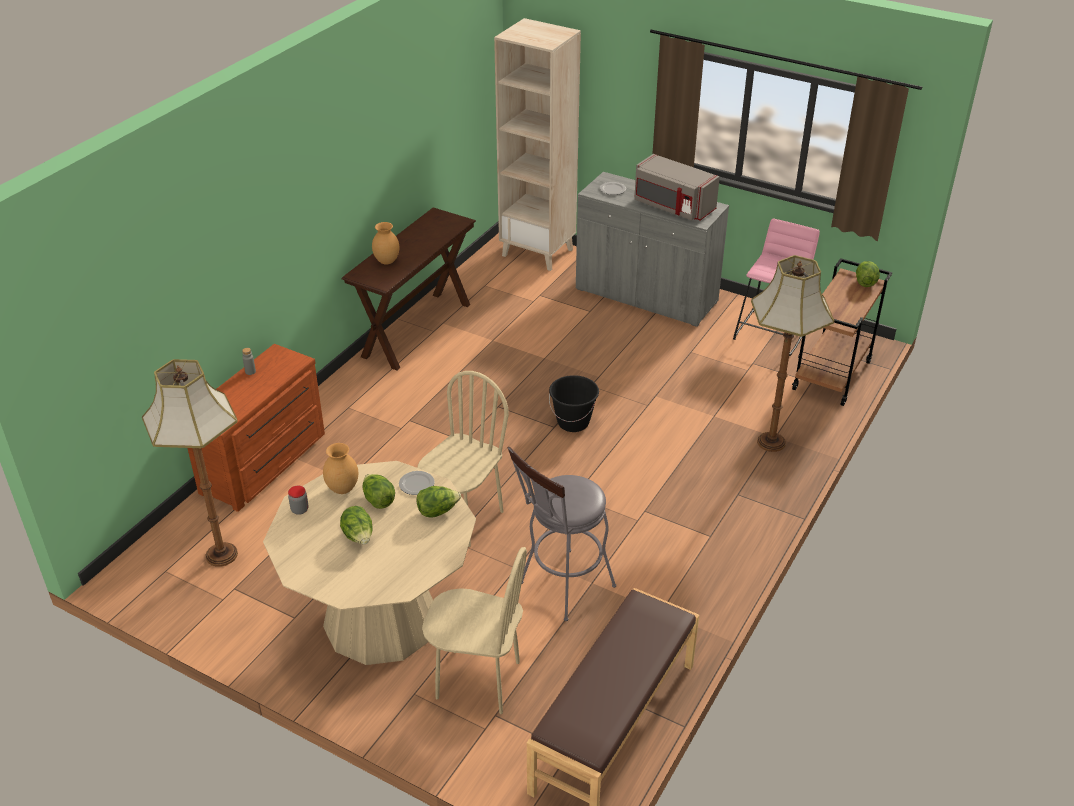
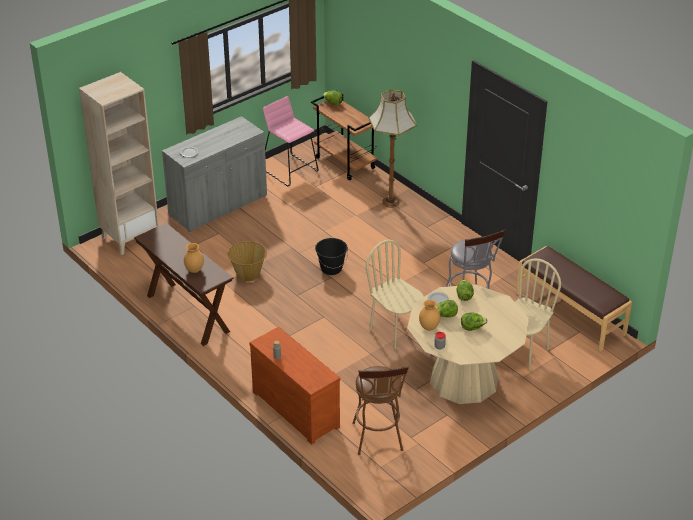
camera: 70 degrees left, 0 degrees up
(220, 555) = (378, 440): floor lamp -> brown stool
(519, 355) = (248, 274): none -> basket
(672, 206) = (228, 136): grey microwave -> none

